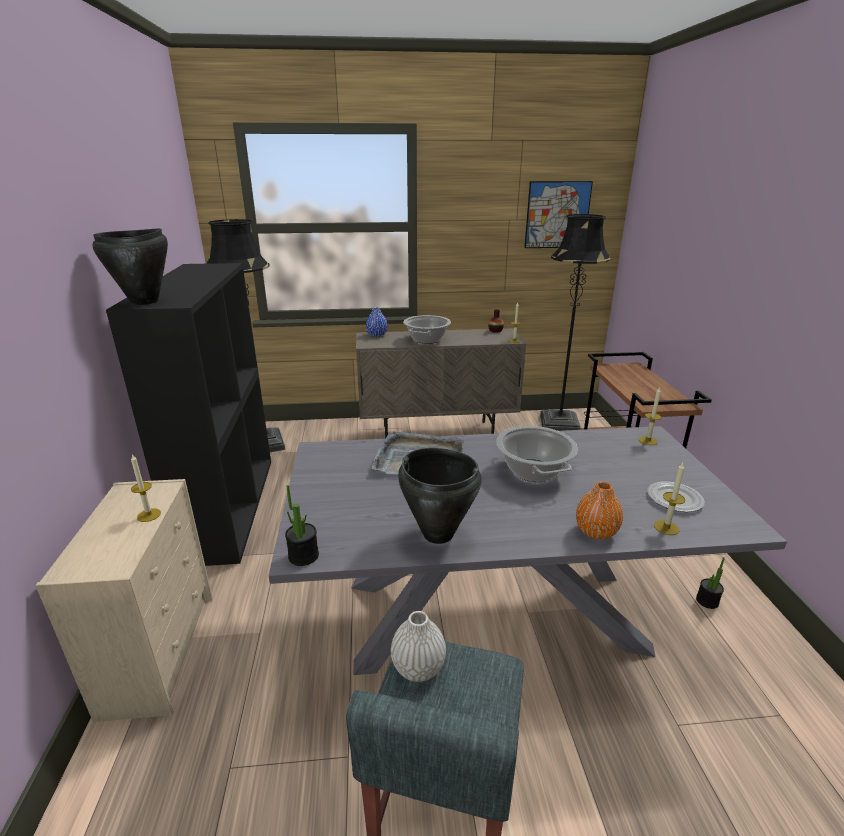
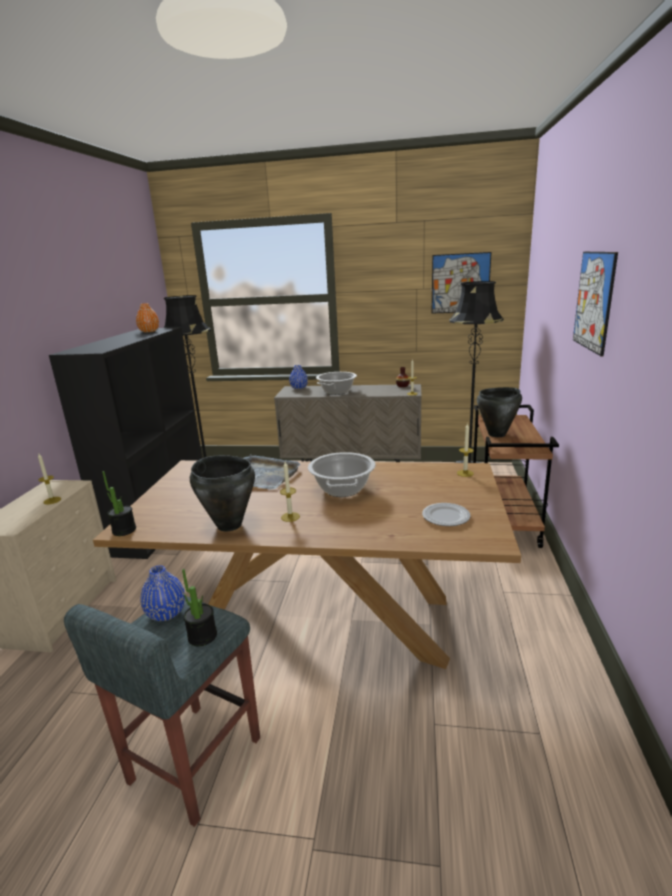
camera: 15 degrees right, 5 degrees down
(145, 302) = (78, 350): black cooking pot -> black cooking pot (497, 434)
(418, 667) = (166, 613): white vase -> blue vase
(496, 615) = (322, 618): grey dining table -> brown dining table
(596, 532) = (354, 534): orange vase -> orange vase (149, 331)
(666, 527) = (418, 536): candle -> candle (290, 517)
(707, 601) = (524, 631): potted plant -> potted plant (202, 636)
(780, 251) = (594, 301): none -> picture

